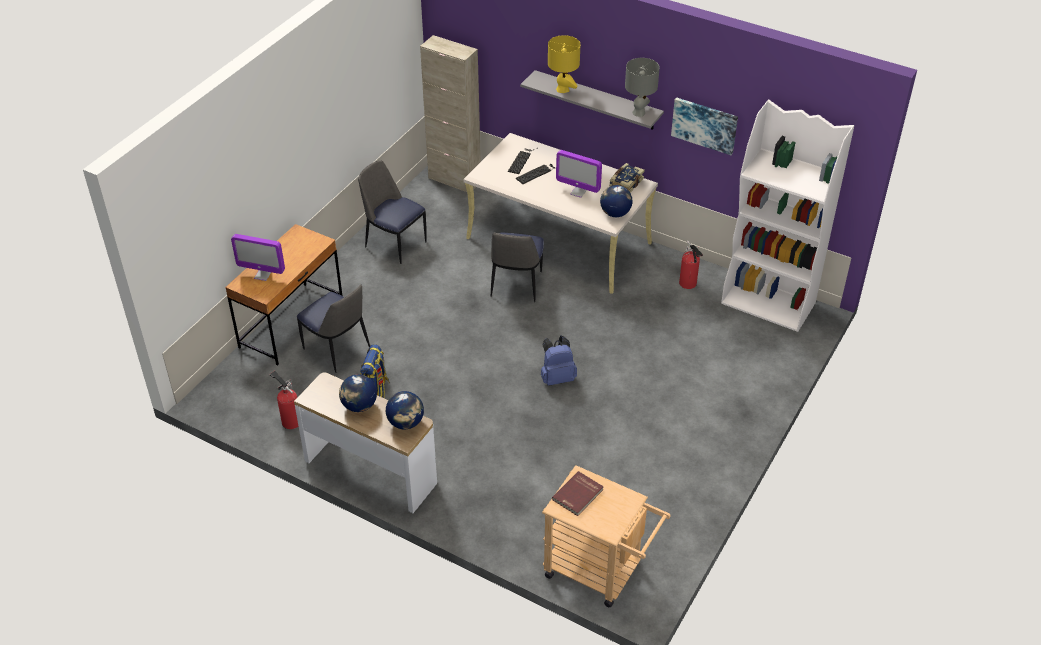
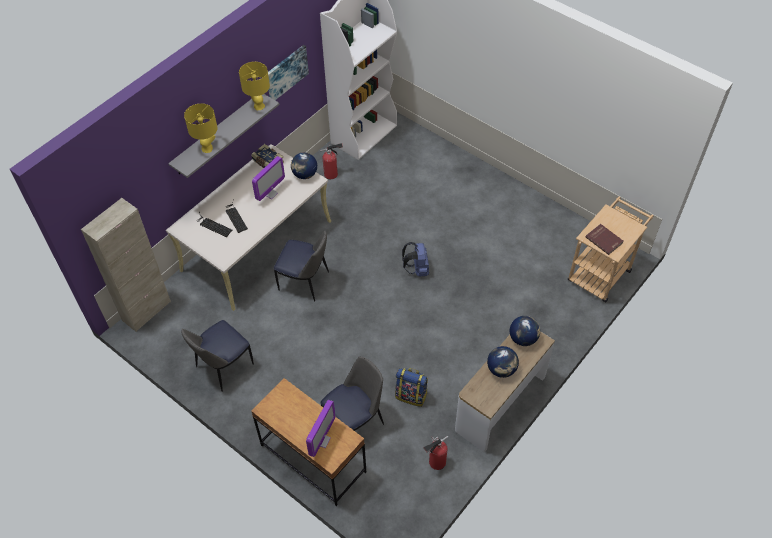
camera: 80 degrees left, 10 degrees up
(639, 112) = (259, 106): grey table lamp -> yellow table lamp

